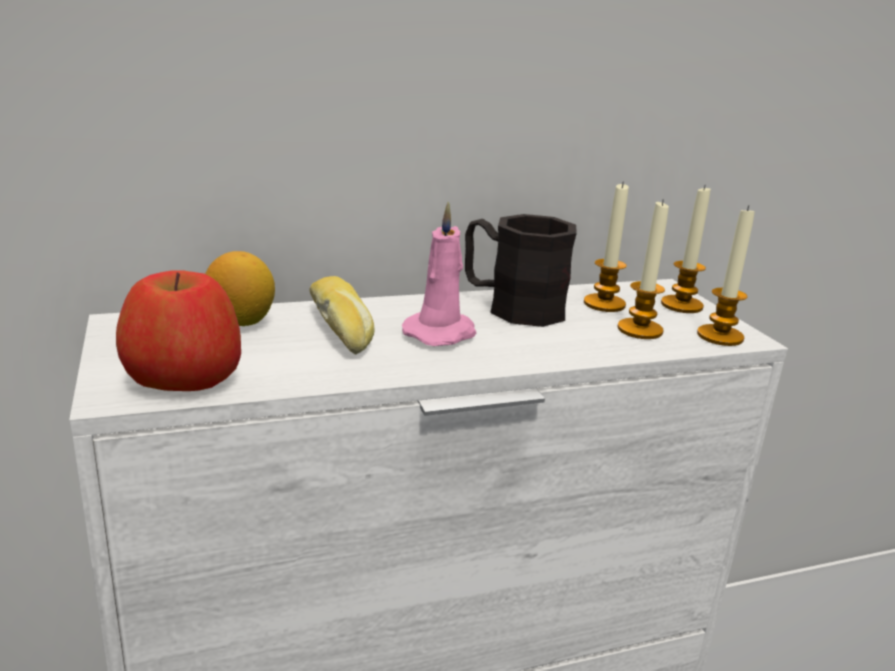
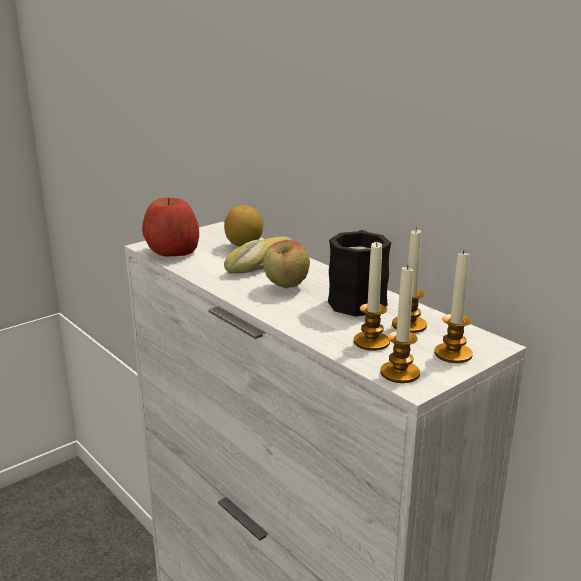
camera: 70 degrees right, 0 degrees up
(442, 333) = (286, 287): pink candle -> apple

